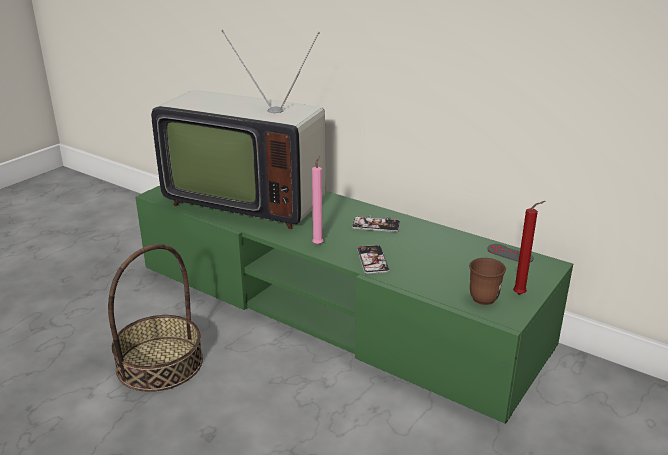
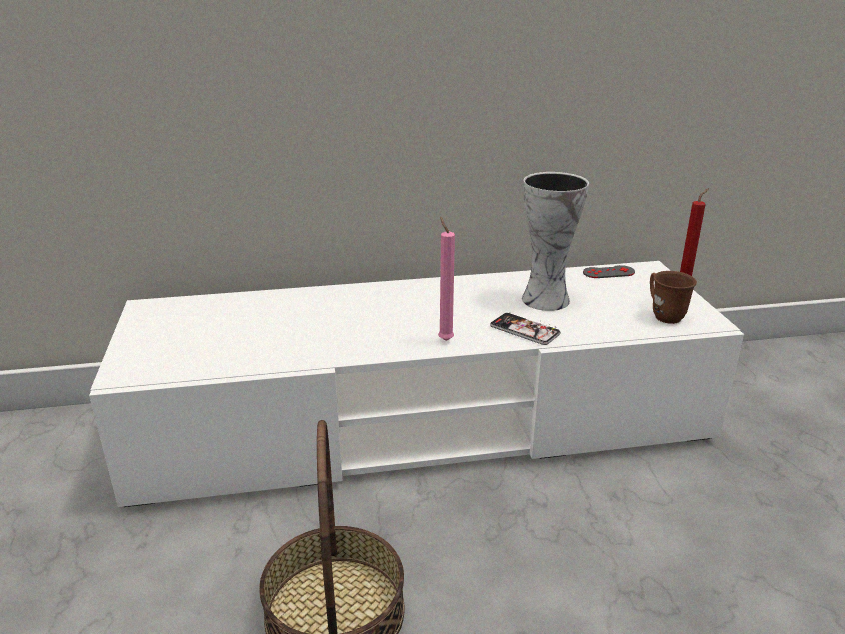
camera: 45 degrees left, 0 degrees up
(246, 201) = (270, 332): television -> none
(334, 307) = (422, 423): green tv stand -> white tv stand
(376, 225) = (459, 297): phone -> none
(424, 249) = (543, 299): none -> vase

